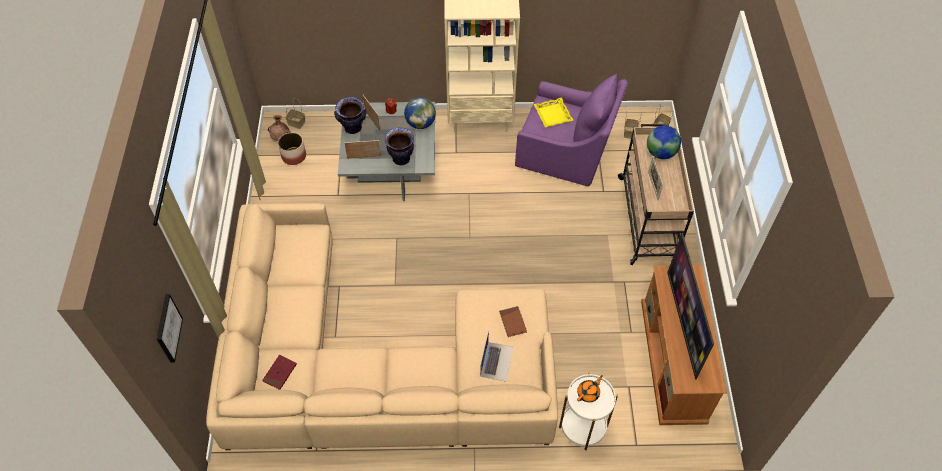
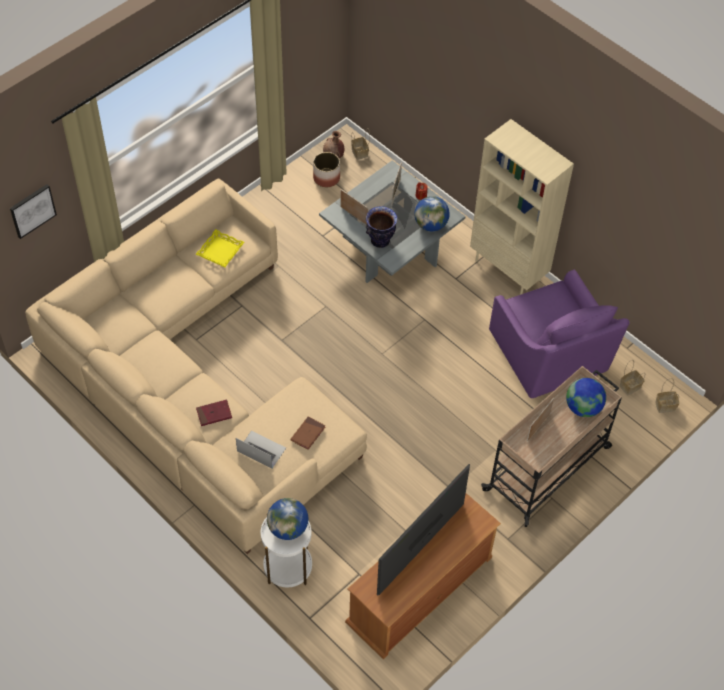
camera: 45 degrees right, 0 degrees up
(280, 373) = (112, 322): red book -> red book (214, 414)
(353, 128) = (374, 186): vase -> none
(496, 361) = (261, 449): laptop -> laptop turned 120 degrees counterclockwise
(552, 115) = (550, 306): yellow tray -> yellow tray (220, 251)
(588, 393) = (288, 528): orange teapot -> globe

